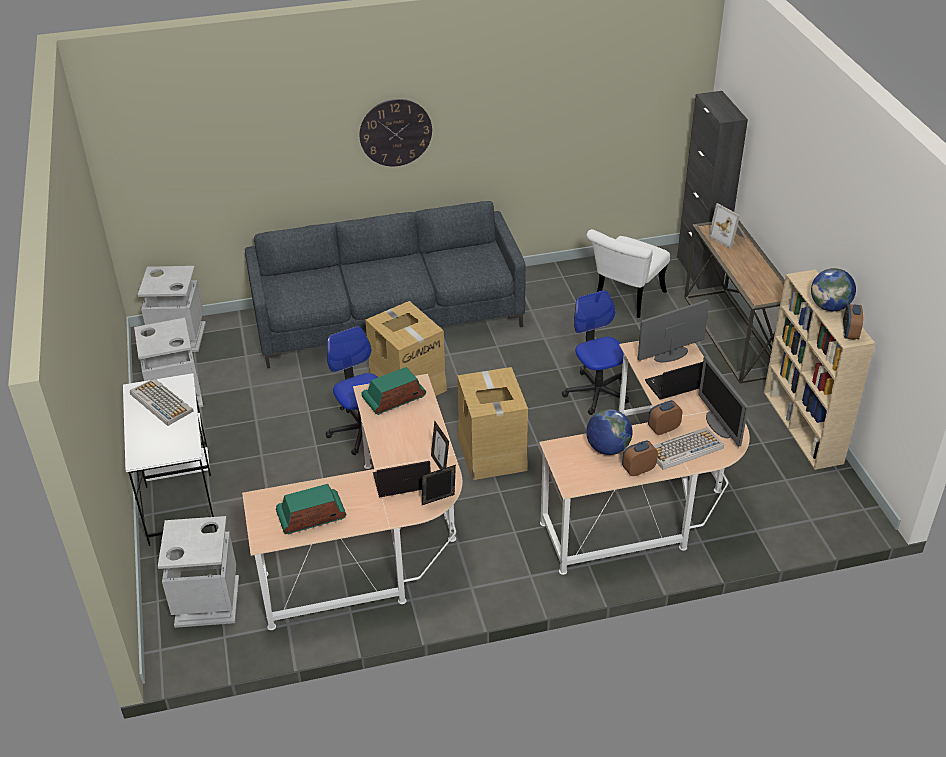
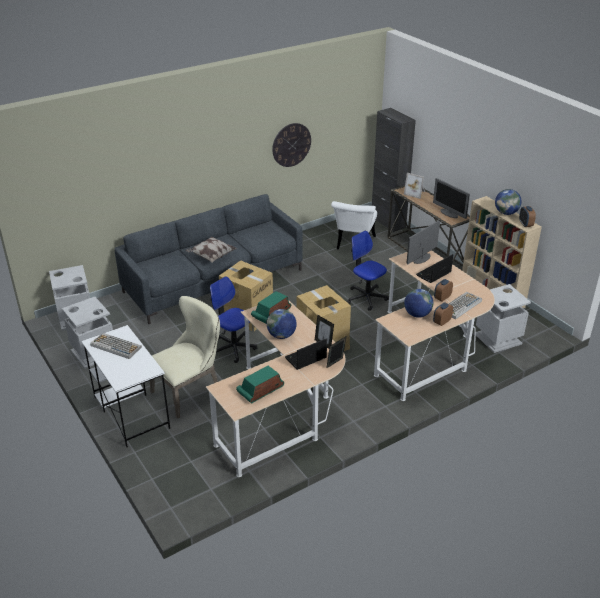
camera: 20 degrees left, 5 degrees down
(206, 602) = (186, 471): grey trash can -> grey trash can (497, 339)
(271, 483) = (190, 391): none -> beige chair
(376, 285) = (211, 256): none -> pillow
(388, 437) = (281, 335): none -> globe
(395, 132) = (205, 156): wall clock -> wall clock (291, 145)
(719, 425) = (471, 290): monitor -> monitor (449, 213)

